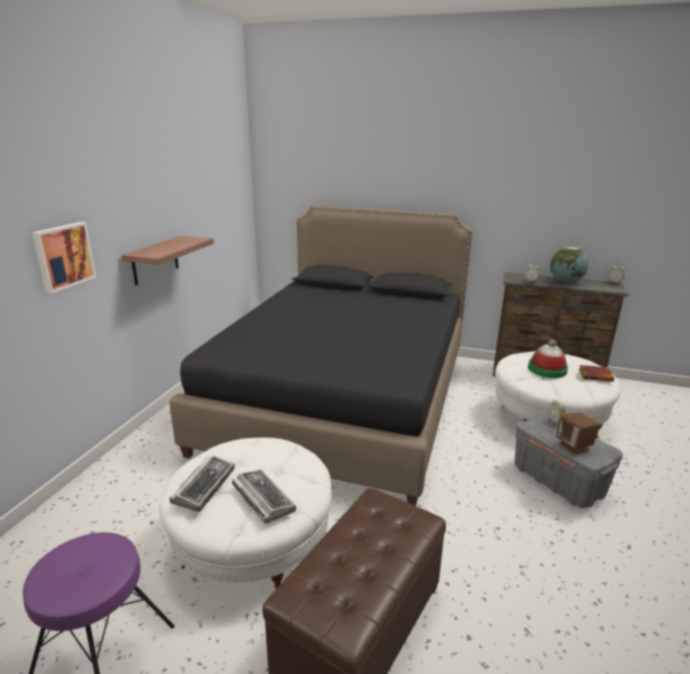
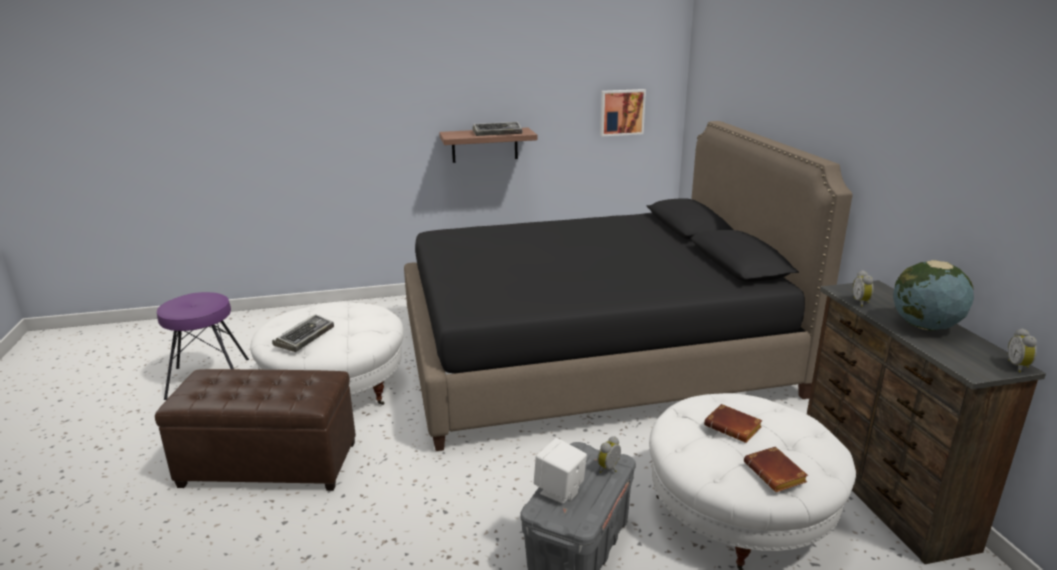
camera: 60 degrees right, 0 degrees up
(63, 256) = (374, 121): picture -> picture (621, 112)
(204, 486) = (307, 314): keyboard -> keyboard (498, 133)
(547, 369) = (734, 427): hat -> brown book
(574, 446) = (560, 491): brown speaker -> white speaker

